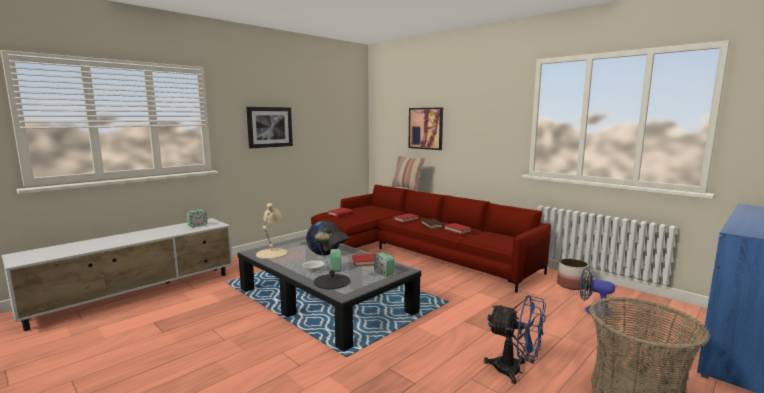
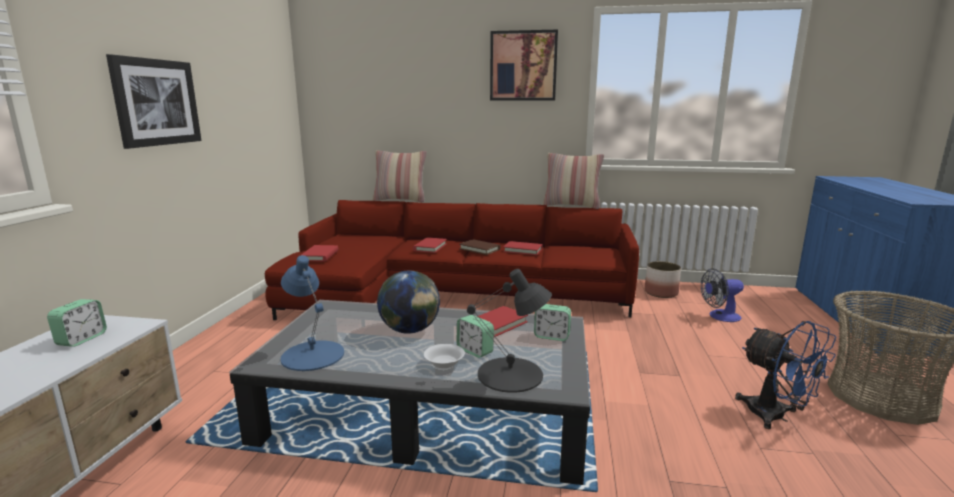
camera: 35 degrees left, 5 degrees up
(272, 253) = (313, 355): beige table lamp -> blue table lamp
(426, 128) = (417, 105): picture -> picture (523, 66)
(508, 204) = (571, 205): none -> pillow
(515, 371) = (776, 417): blue fan -> blue fan turned 60 degrees clockwise

